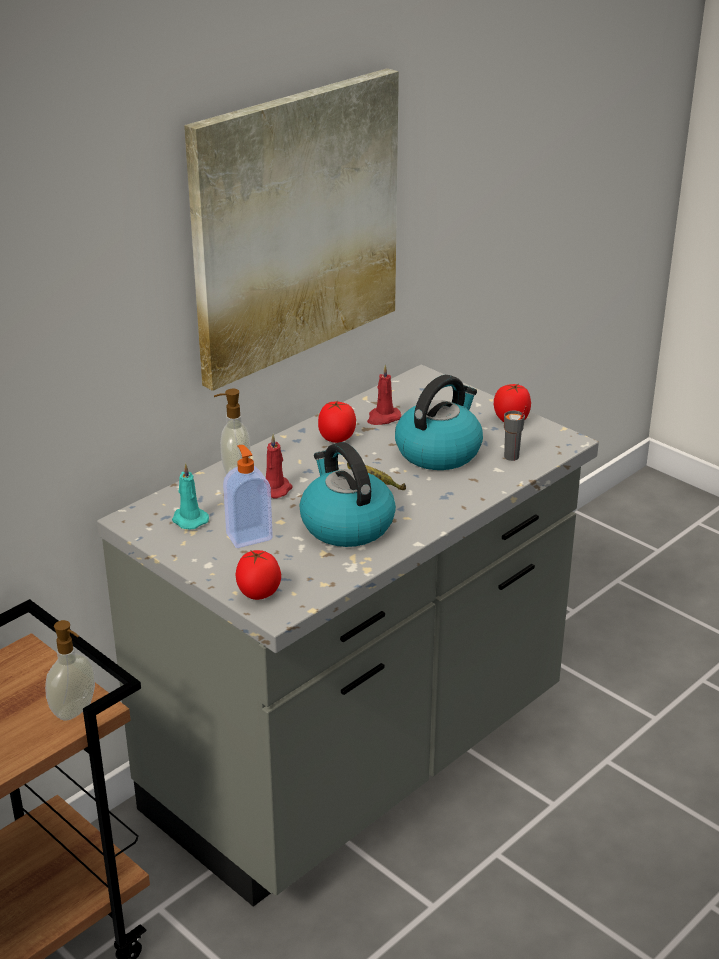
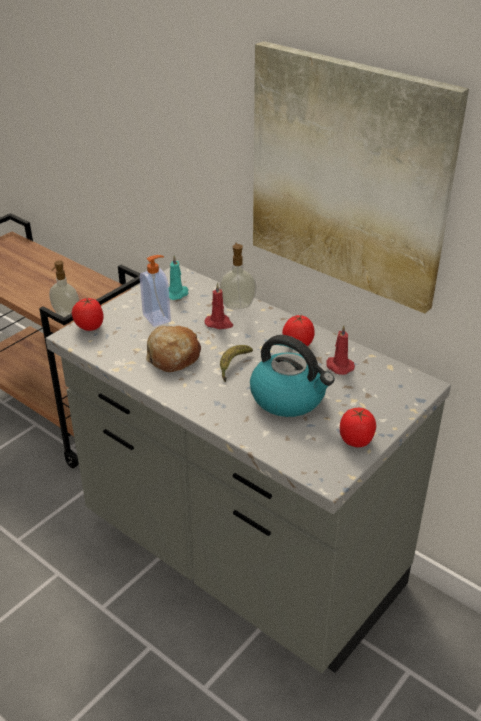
camera: 85 degrees right, 5 degrees up
(345, 525) = (173, 356): kettle -> bread
(511, 457) = (288, 441): grey cup -> none

